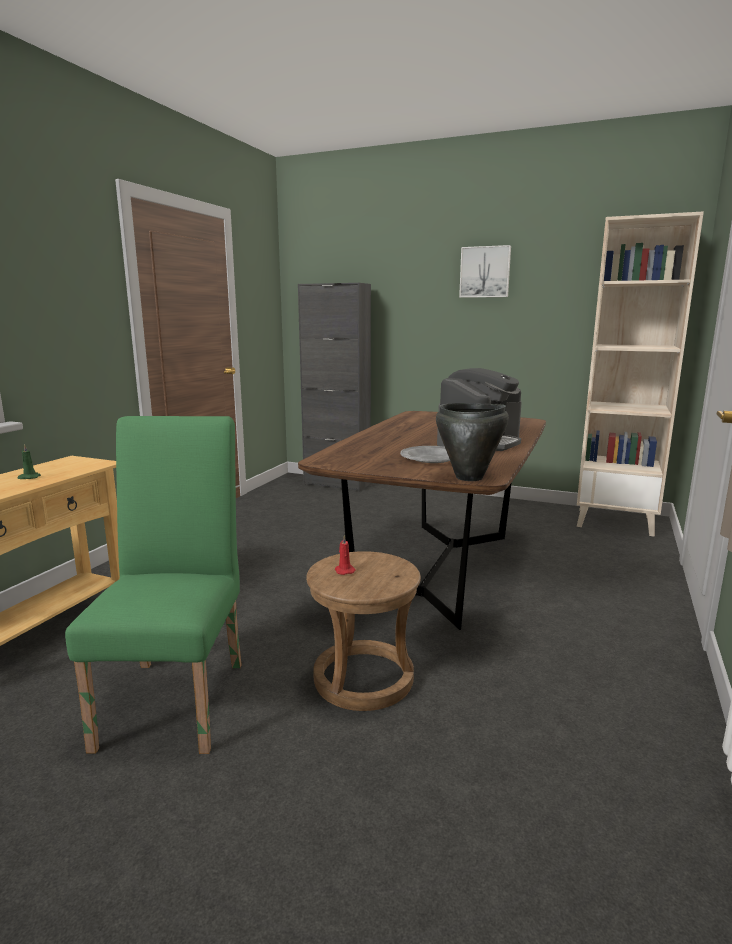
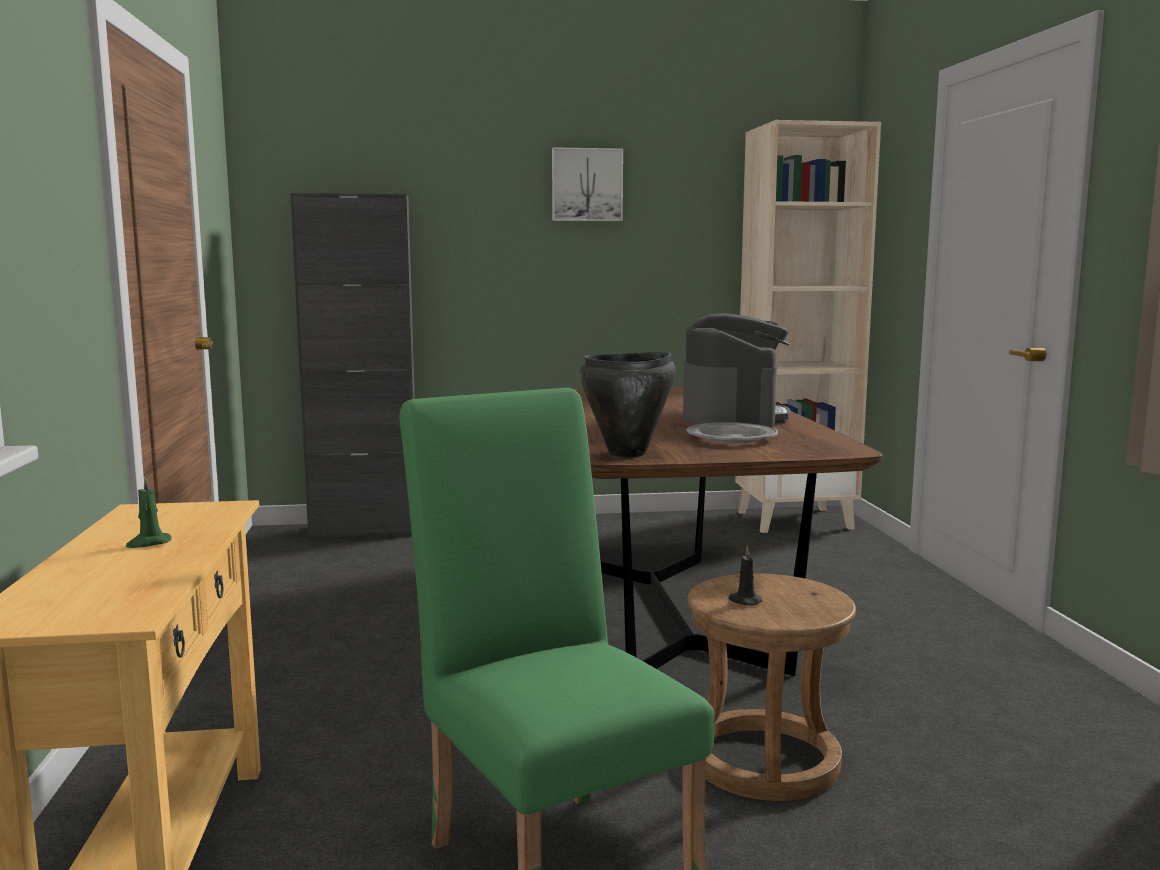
camera: 30 degrees left, 5 degrees down
(344, 570) = (744, 601): red candle -> black candle
(469, 477) = (830, 452): black cooking pot -> black cooking pot (628, 453)

